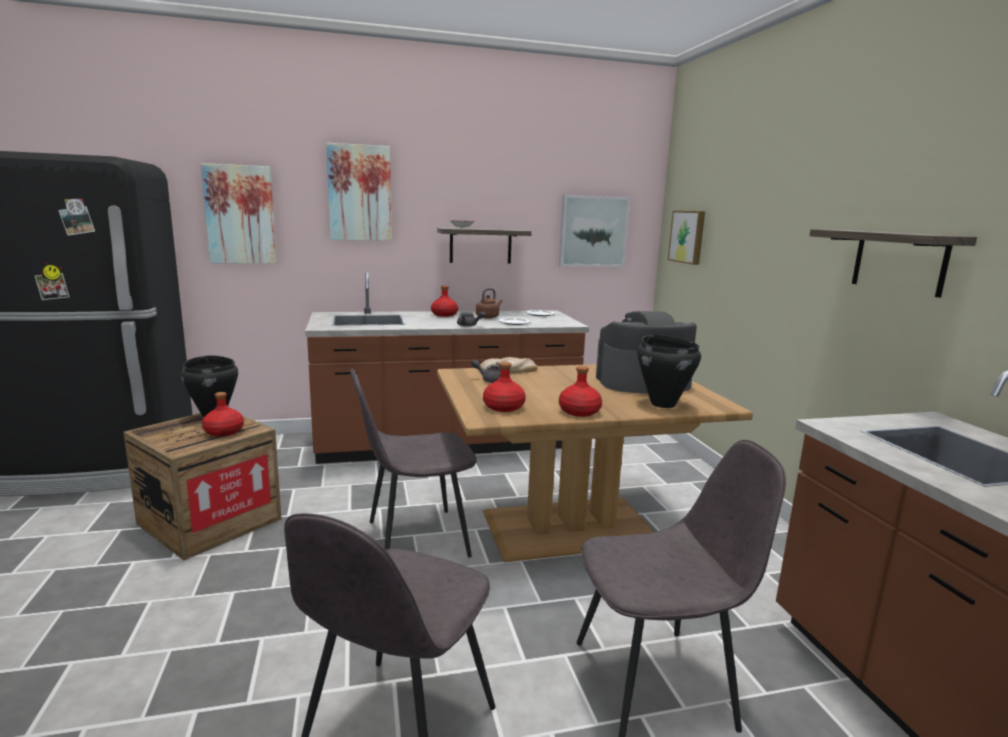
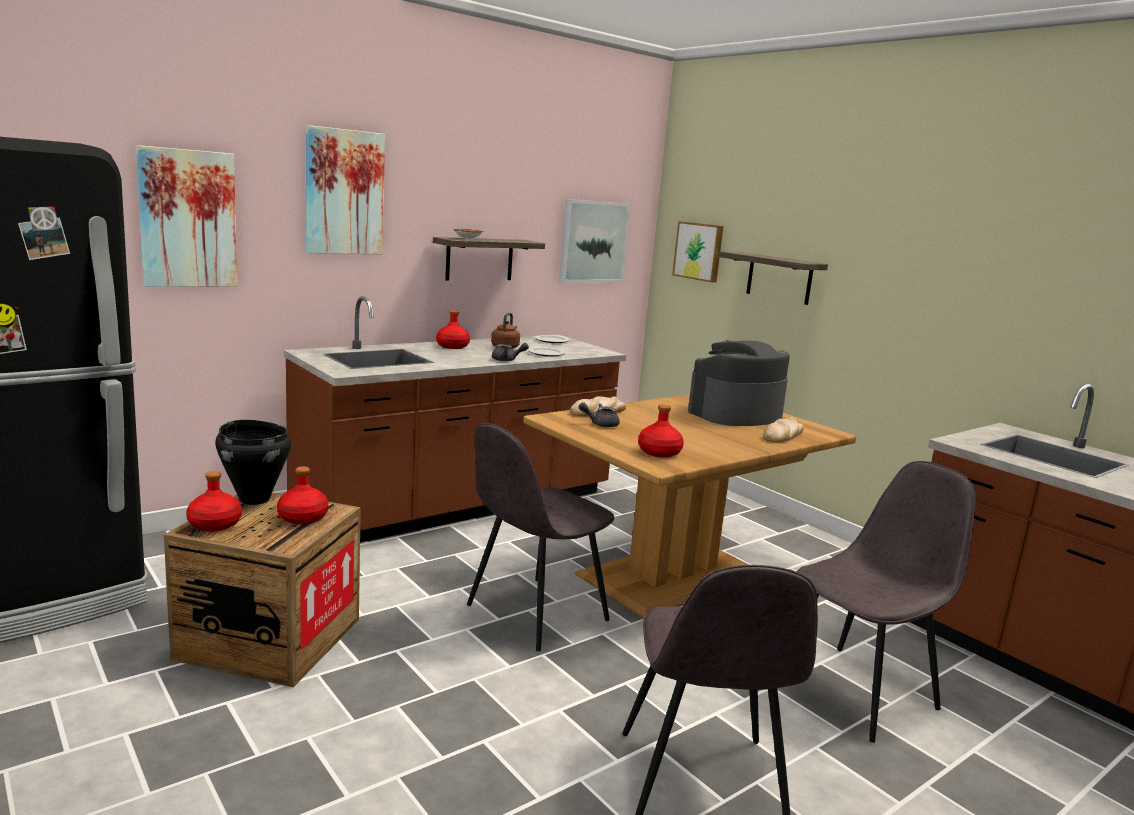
camera: 25 degrees left, 0 degrees up
(579, 411) = (729, 450): red bottle -> red bottle (215, 524)
(663, 404) = (782, 435): black cooking pot -> bread
(899, 261) = (958, 293): shelf -> shelf (779, 278)

